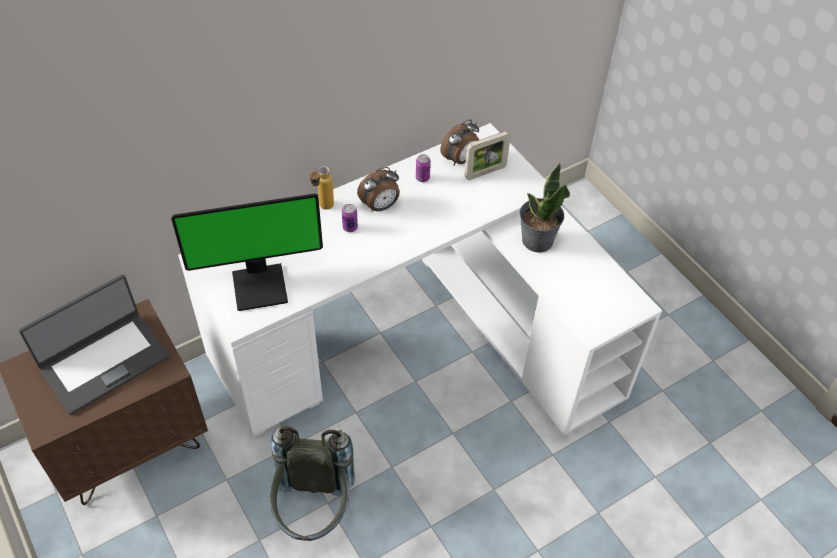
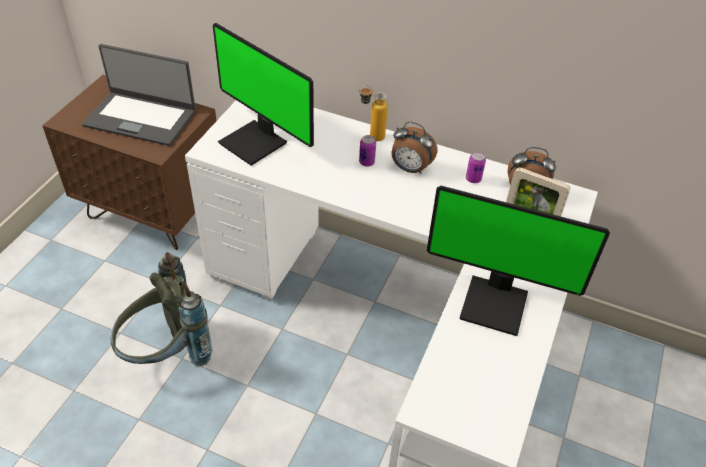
camera: 55 degrees right, 5 degrees down
(536, 240) = (495, 303): potted plant -> monitor

